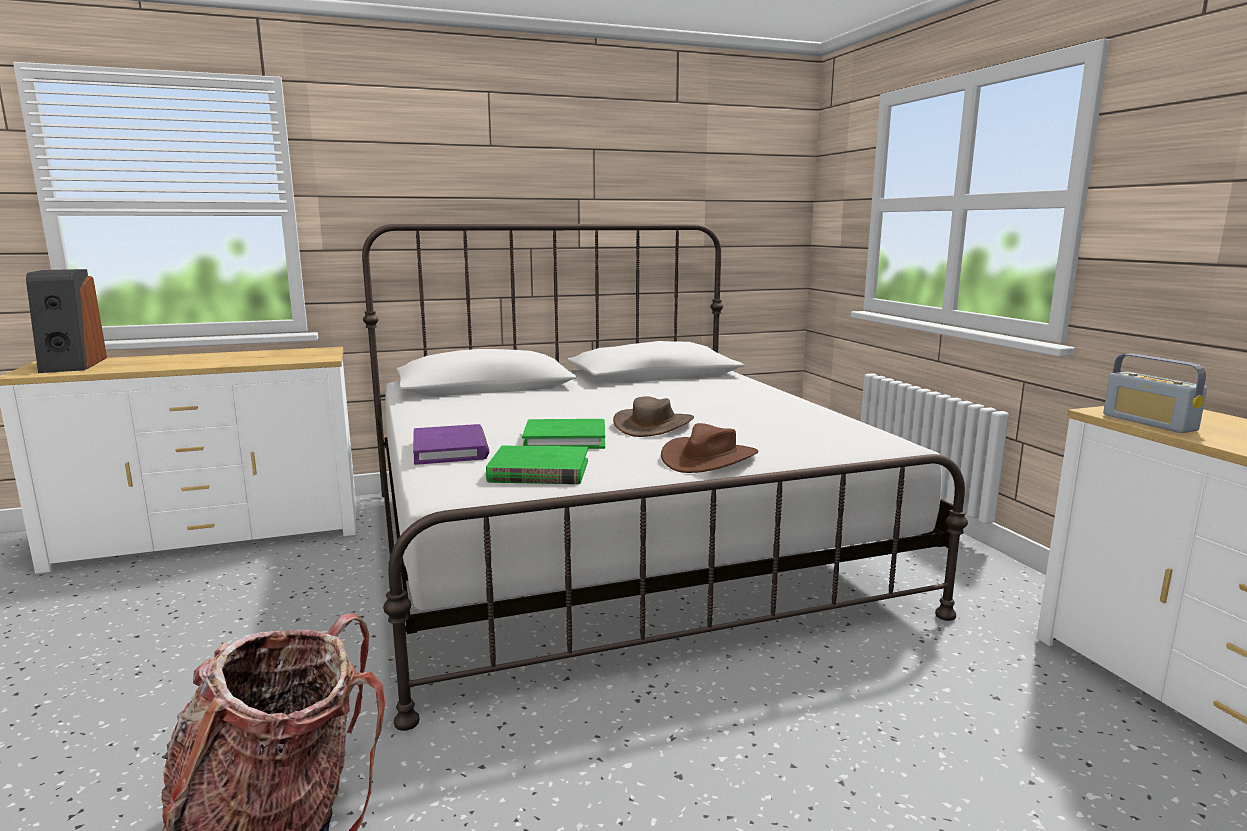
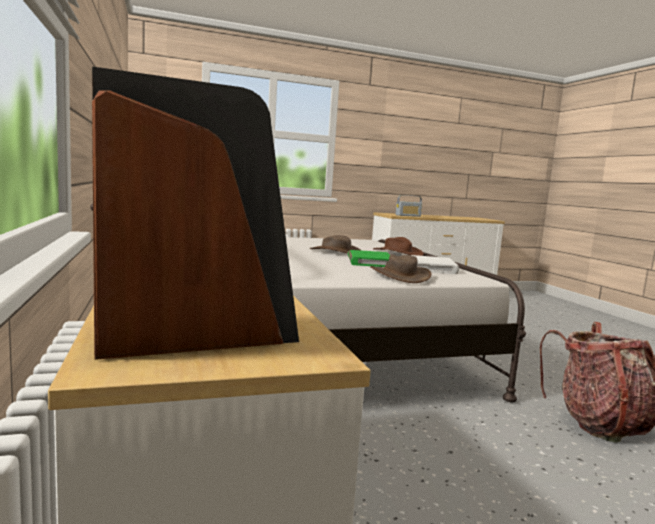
camera: 90 degrees left, 5 degrees down
(450, 449) = (399, 276): purple book -> brown hat
(539, 471) = (433, 268): green book -> white book

